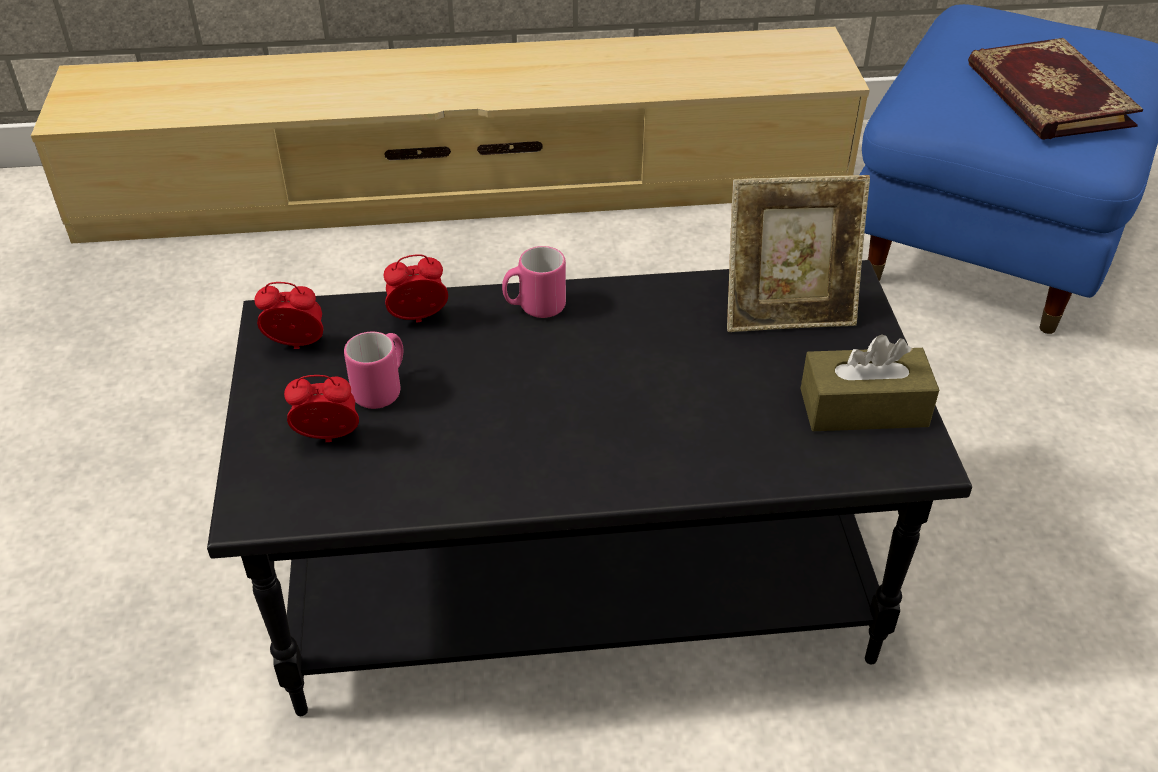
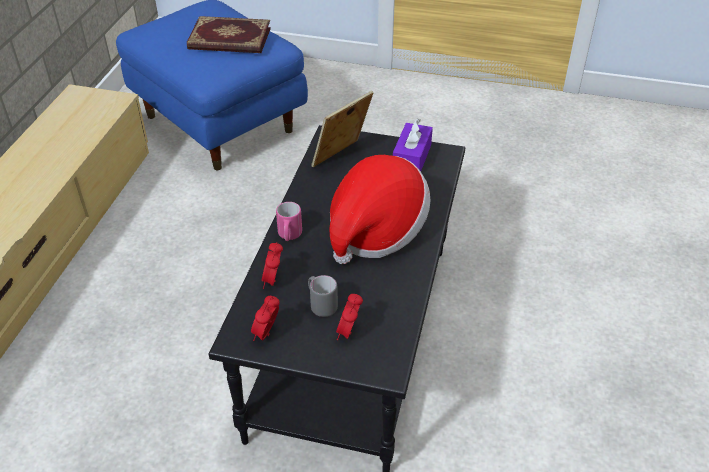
camera: 70 degrees left, 0 degrees up
(382, 388) = (321, 305): pink mug -> grey mug
(605, 409) = (376, 231): none -> hat
(787, 313) = (342, 158): picture frame -> picture frame turned 150 degrees counterclockwise
(863, 408) = (412, 157): brown tissue box -> purple tissue box

